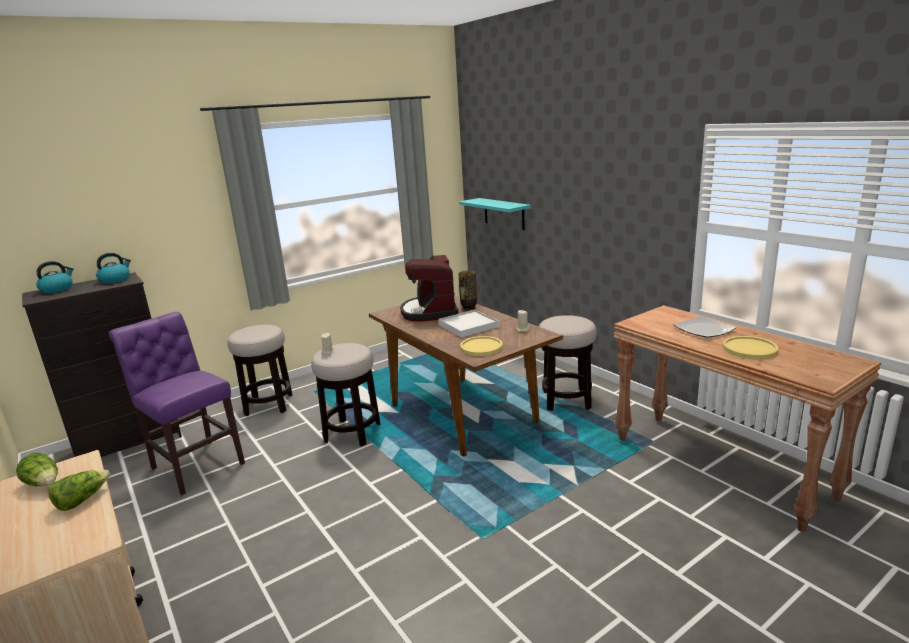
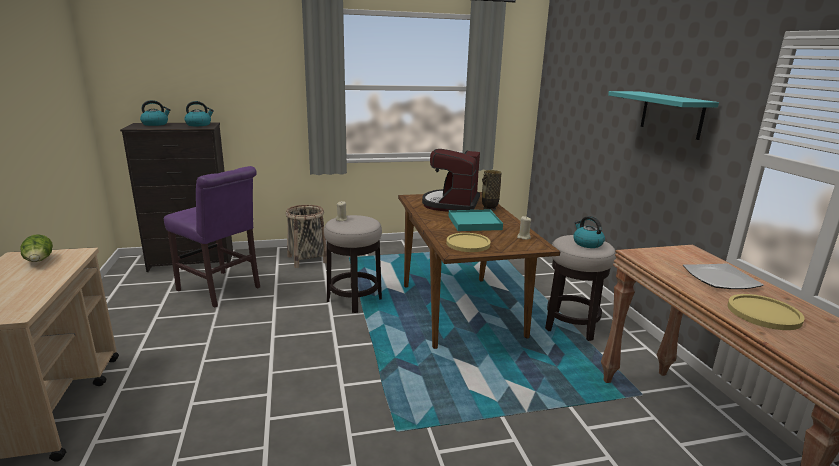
camera: 20 degrees right, 0 degrees up
(82, 500) = (45, 280): lettuce -> none
(195, 464) = (221, 290): purple chair -> purple chair turned 150 degrees clockwise
(269, 405) = (307, 259): stool -> basket
(468, 326) = (474, 223): white tray -> turquoise tray
(504, 213) = (567, 126): turquoise shelf -> turquoise shelf (671, 114)
(570, 322) = (587, 243): none -> kettle

